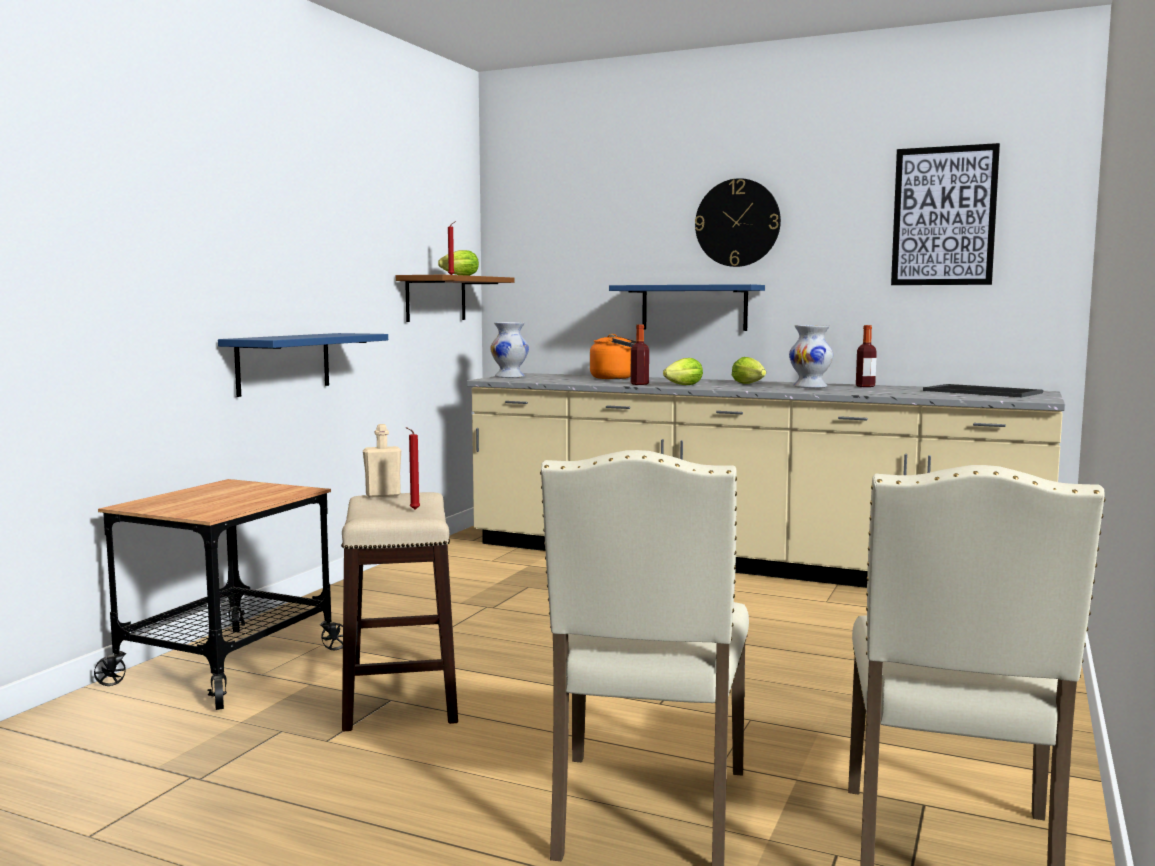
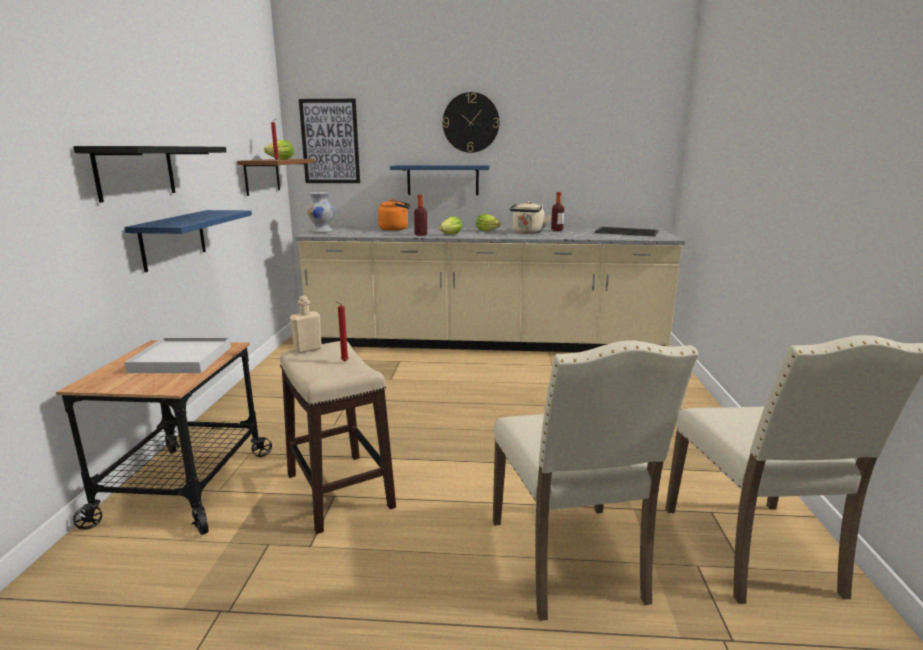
camera: 20 degrees left, 10 degrees up
(242, 495) = (182, 359): none -> white tray
(243, 277) = (136, 172): none -> black shelf
(809, 387) = (527, 232): white vase -> beige kettle
(944, 216) = (600, 122): picture -> picture (330, 141)

